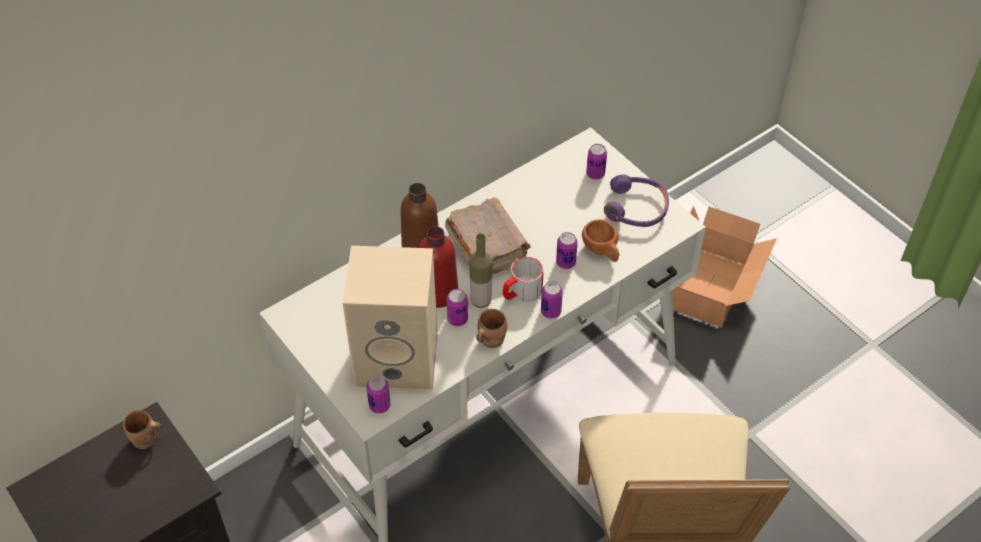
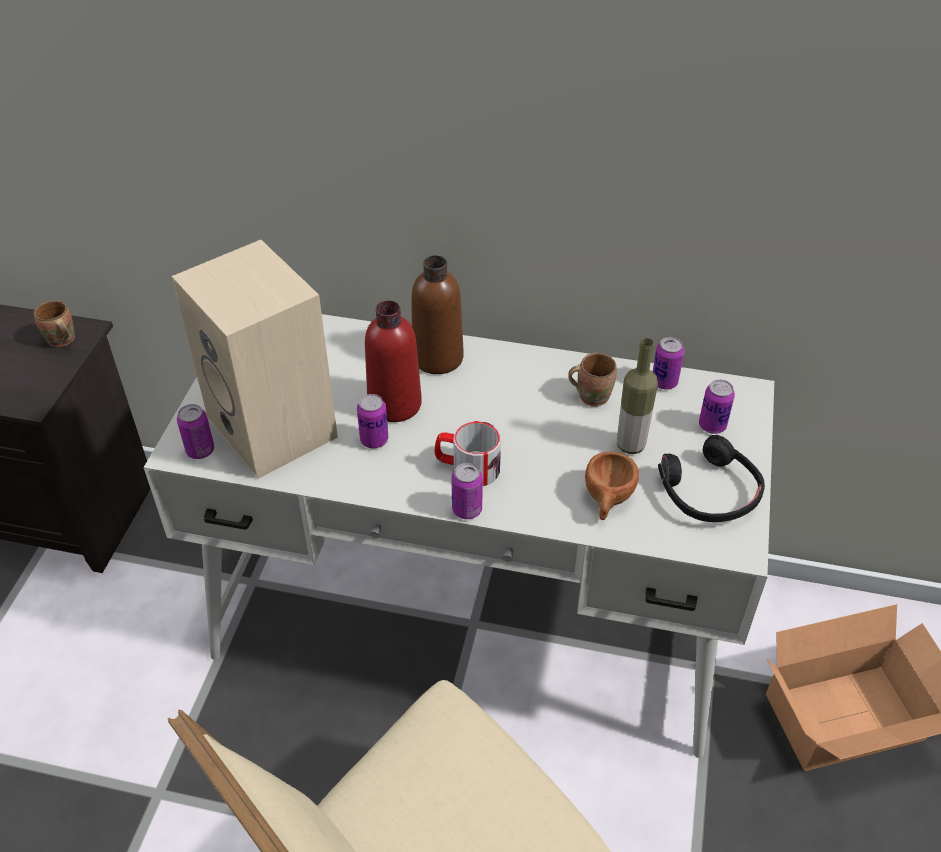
camera: 50 degrees right, 5 degrees down
(481, 301) = (419, 443): bottle -> bottle (630, 445)
(487, 247) = (499, 403): brown book -> none
(490, 340) = (373, 482): brown mug -> brown mug (591, 395)
(565, 262) = (552, 479): can -> can (664, 382)
(636, 208) = (709, 492): purple headphones -> black headphones

